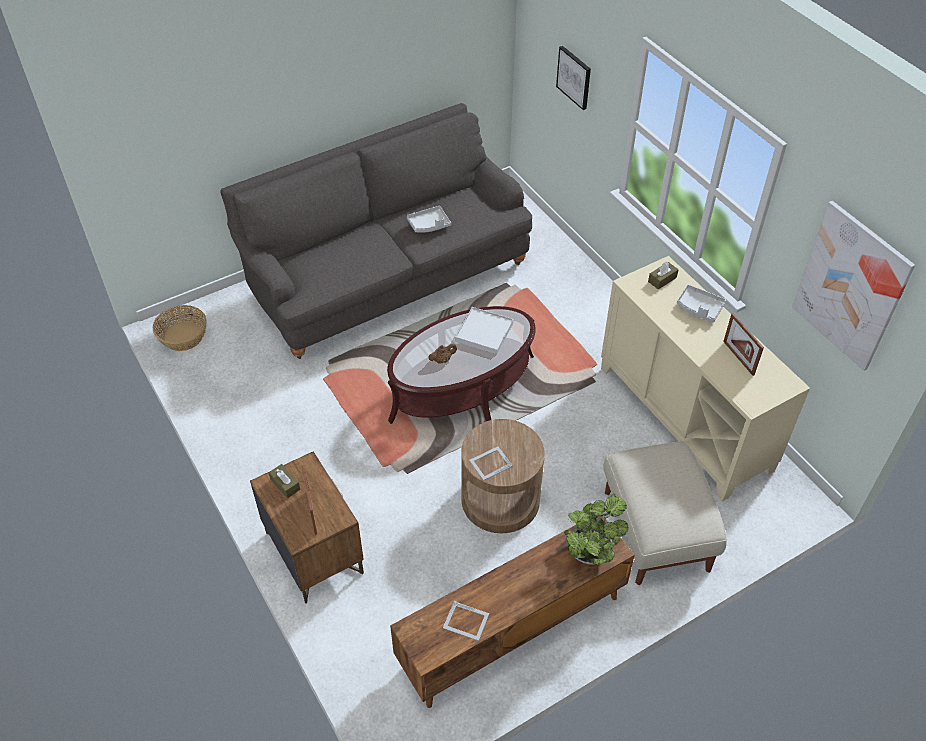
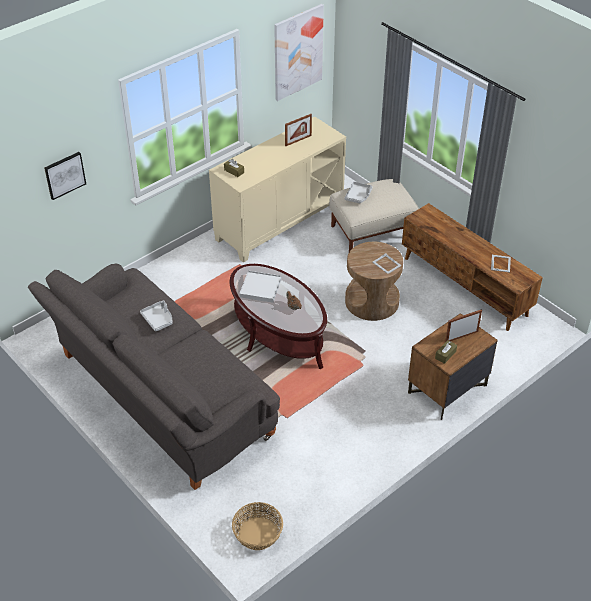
camera: 100 degrees left, 5 degrees down
(590, 550) = (433, 219): potted plant -> none
(699, 308) = (258, 155): grey tray -> grey tray (358, 196)

